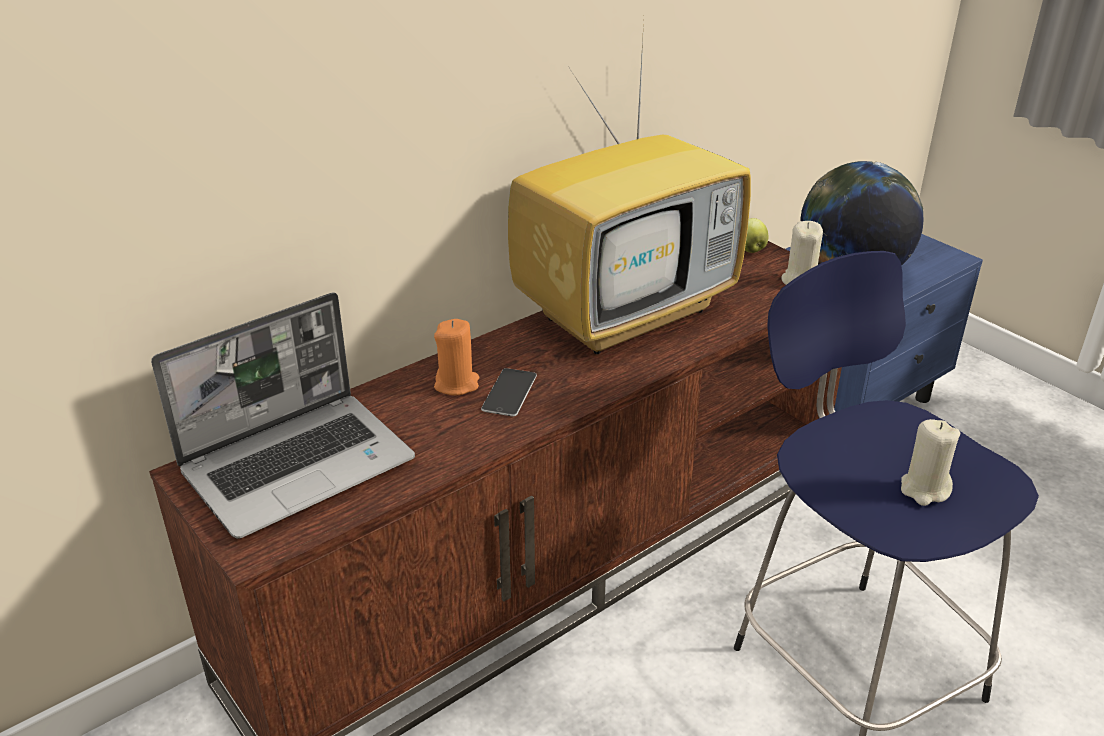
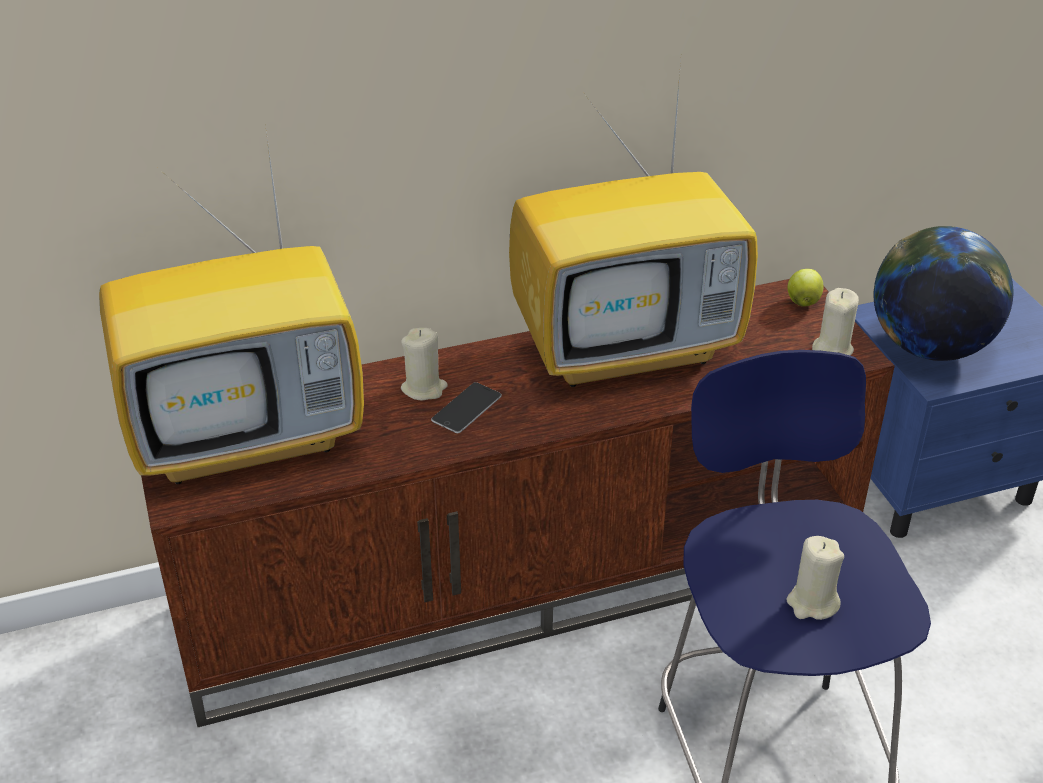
camera: 20 degrees right, 5 degrees up
(299, 464) = (250, 435): laptop -> television
(457, 384) = (424, 388): orange candle -> beige candle

